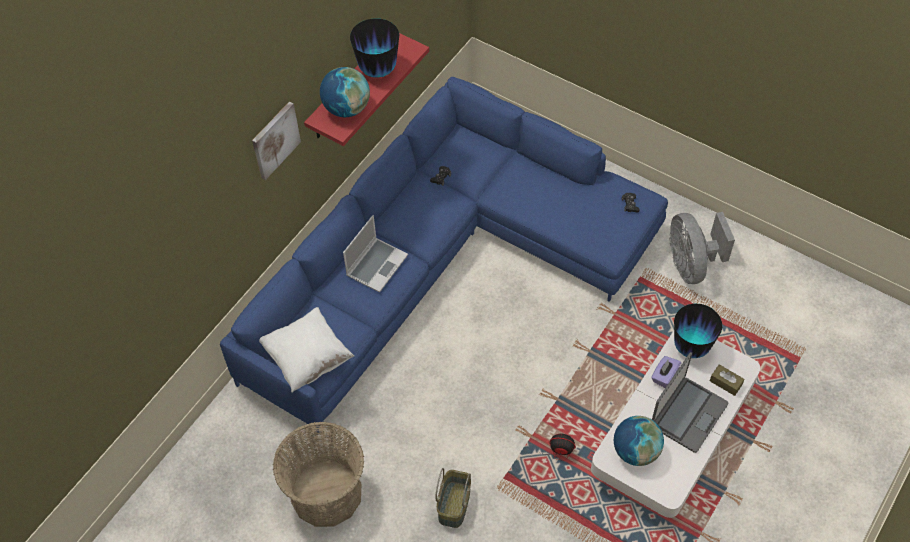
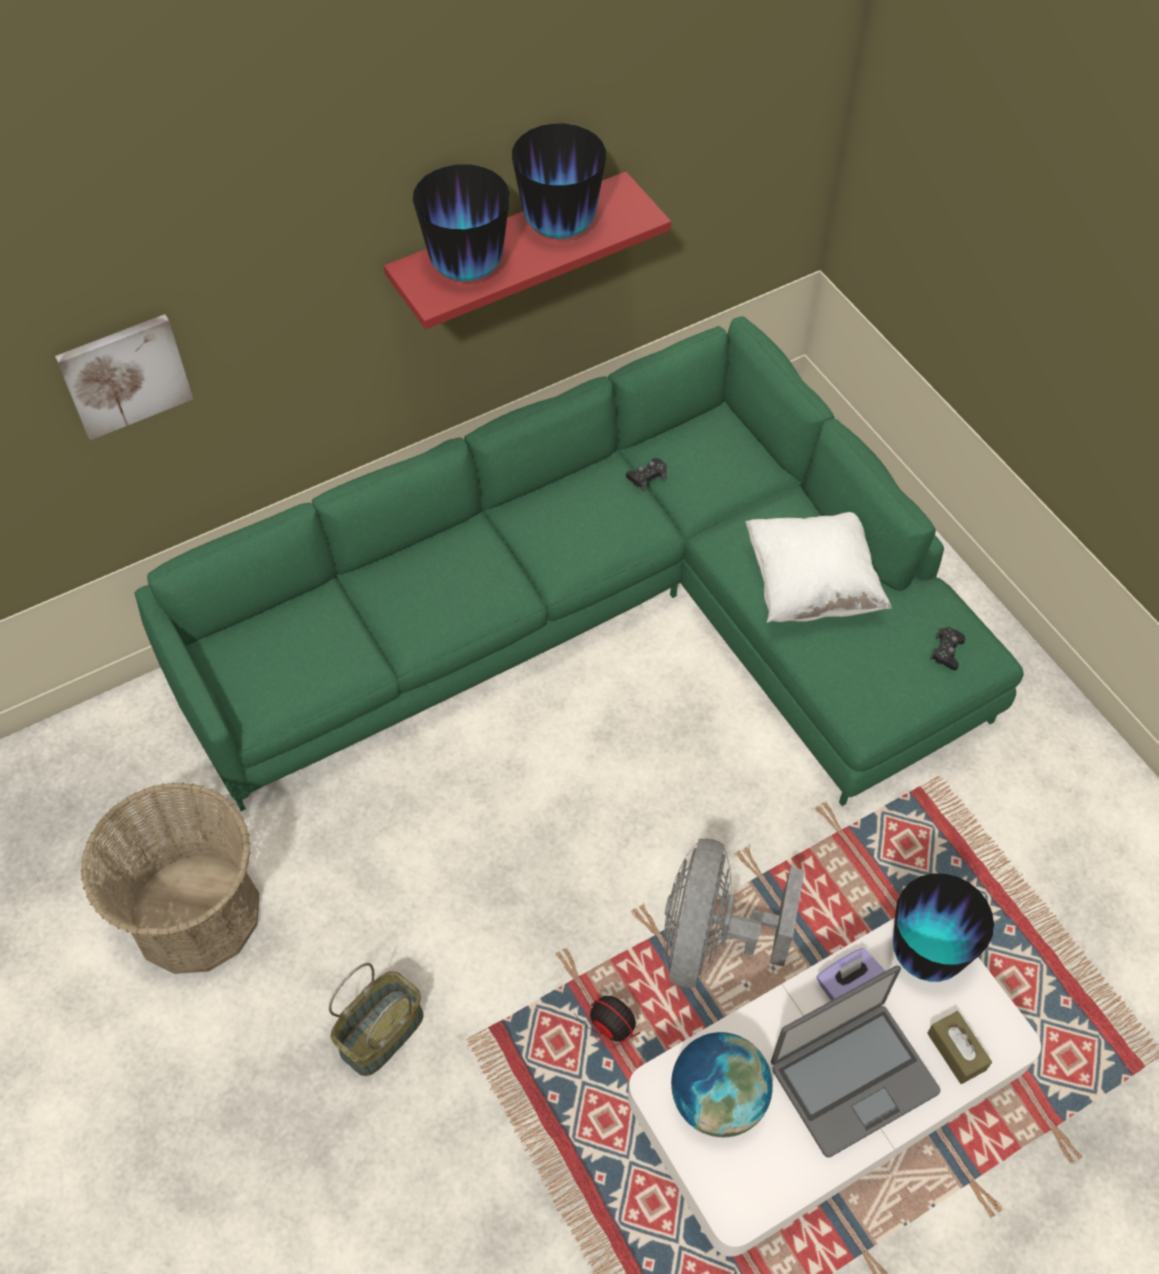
camera: 25 degrees right, 0 degrees up
(275, 140) = (305, 271): picture -> picture (125, 375)
(308, 358) = (259, 677): white pillow -> white pillow (811, 585)
(347, 108) = (467, 269): globe -> vase
(376, 265) = (459, 573): laptop -> none
(445, 260) = (605, 619): blue sofa -> green sofa
(691, 264) = (1024, 805): grey fan -> grey fan (712, 940)

